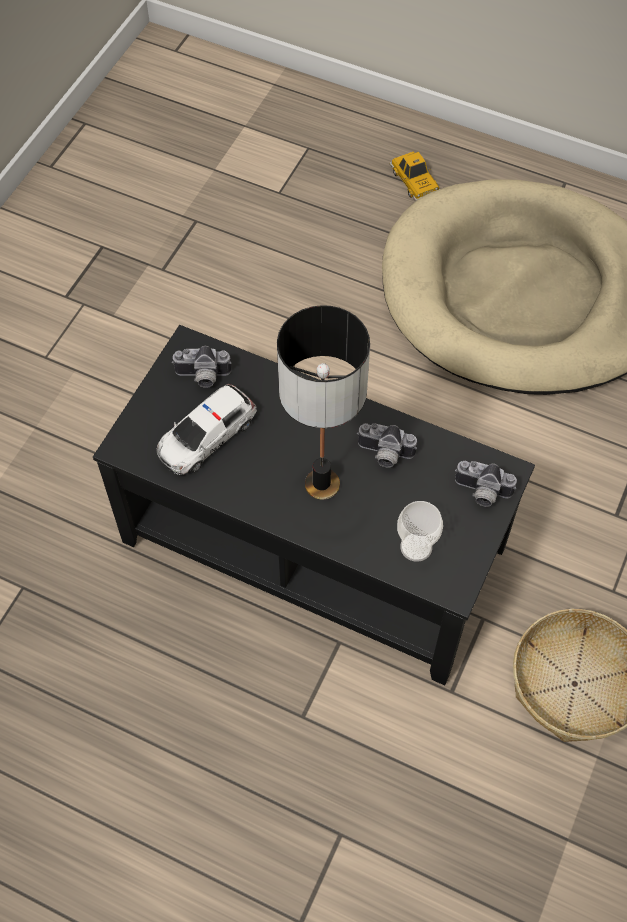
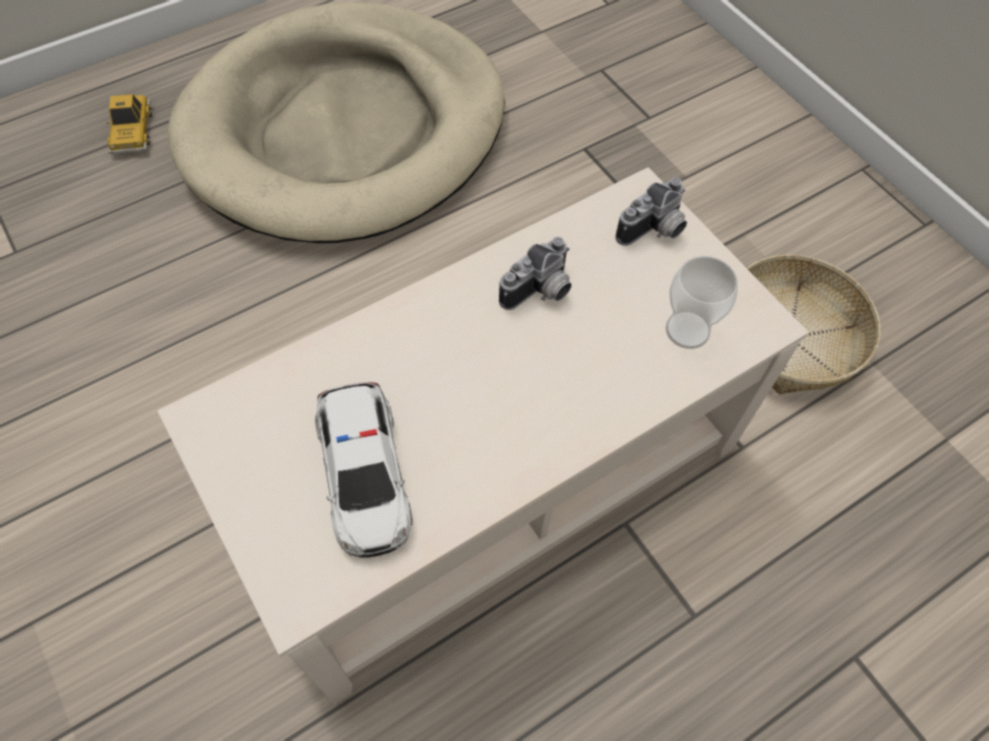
camera: 60 degrees left, 0 degrees up
(202, 377) = (268, 428): camera -> none
(314, 544) = (490, 479): black coffee table -> beige coffee table
(321, 483) = (535, 379): table lamp -> none
(414, 181) = (132, 131): toy car -> toy car turned 75 degrees clockwise

